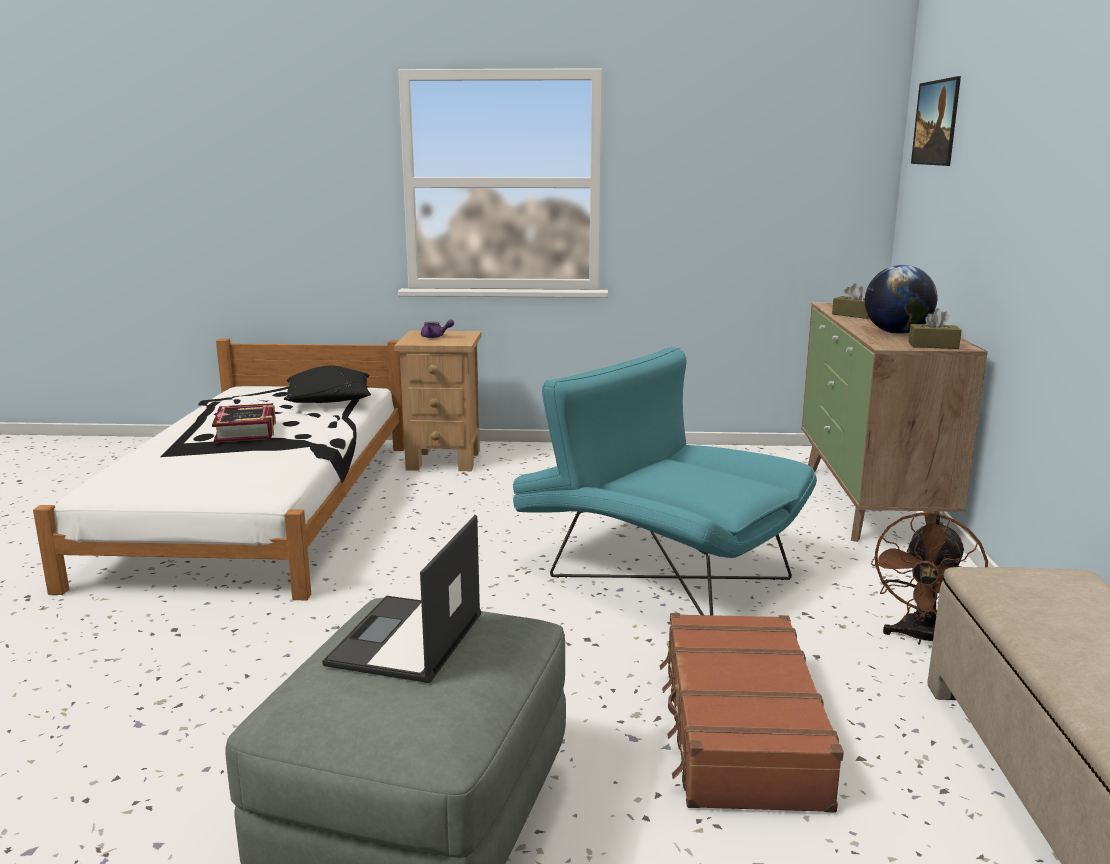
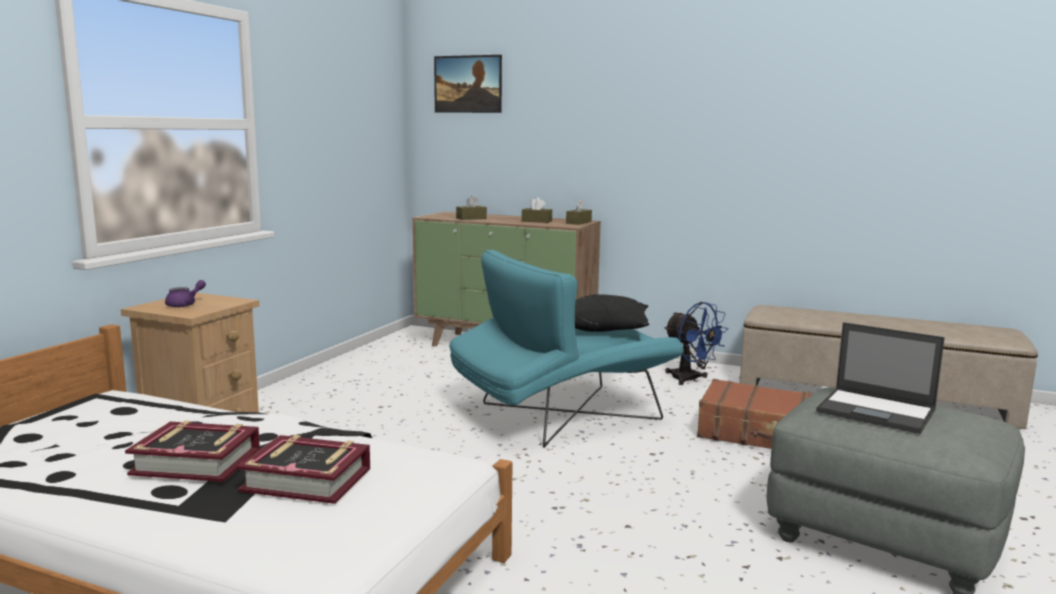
camera: 70 degrees left, 5 degrees down
(224, 460) = (307, 479): none -> book
(329, 402) = (137, 415): black pillow -> black pillow (607, 329)
(896, 333) = (536, 221): globe -> brown tissue box
(921, 638) = (690, 380): brown fan -> blue fan

